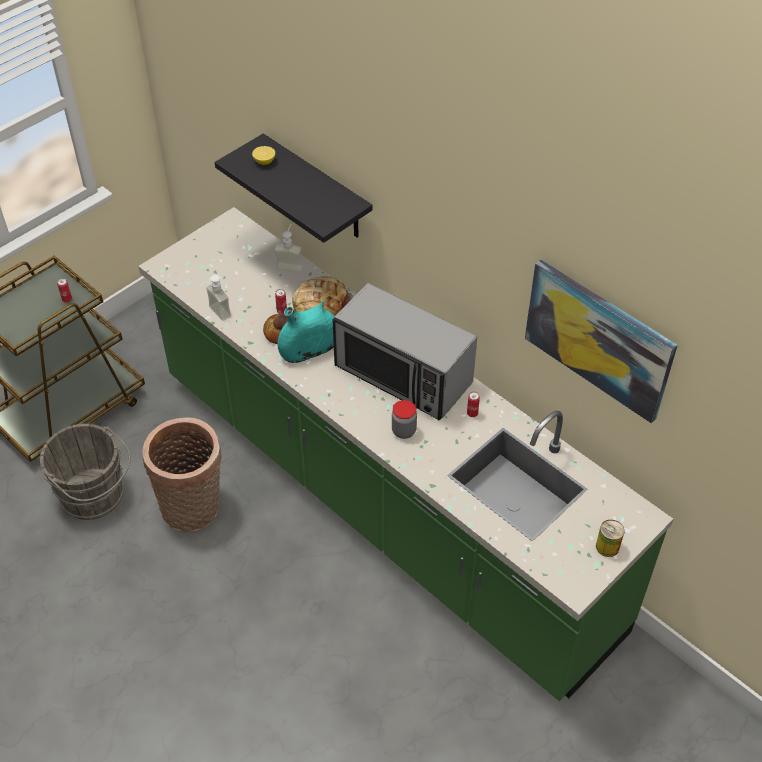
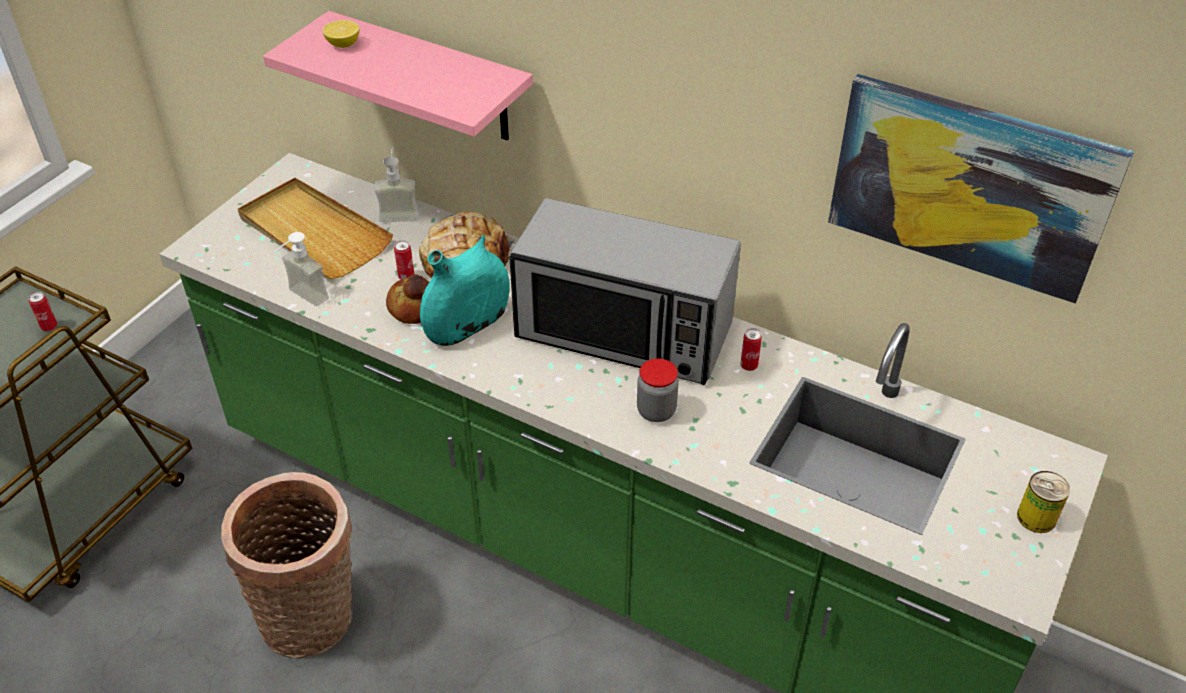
camera: 15 degrees left, 5 degrees down
(95, 497) = (148, 635): grey bucket -> none
(233, 269) = (313, 233): none -> beige tray
(317, 189) = (430, 78): black shelf -> pink shelf

